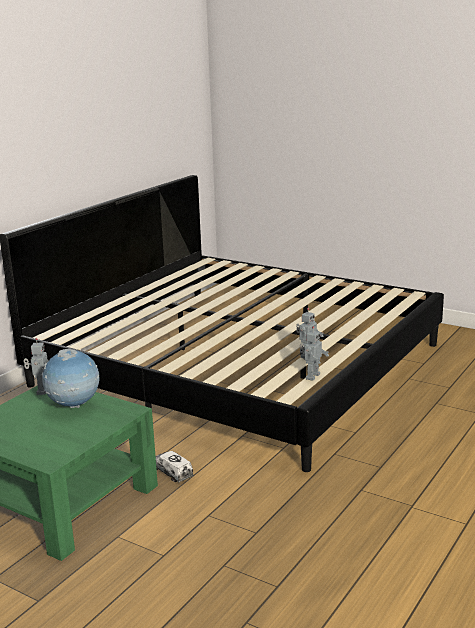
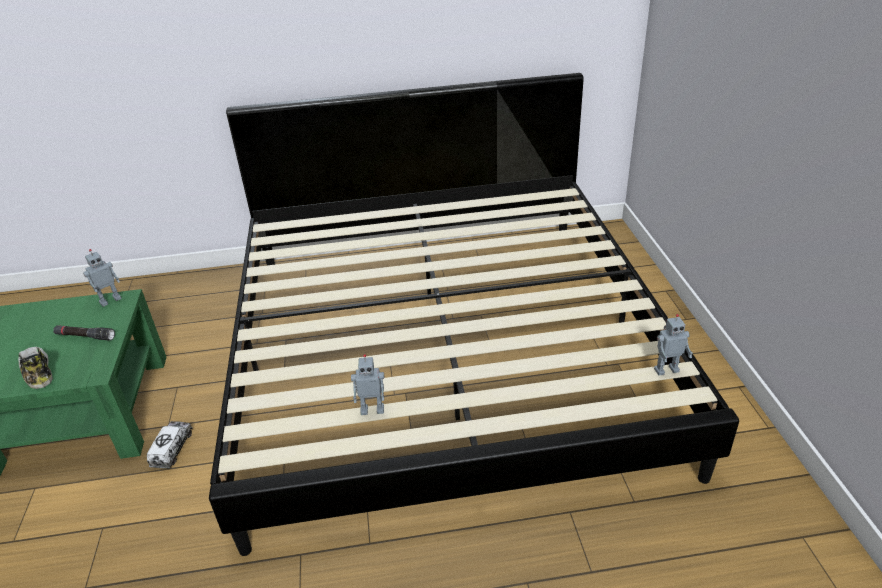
camera: 50 degrees right, 15 degrees up
(74, 406) = (85, 336): globe -> black flashlight
(87, 429) = (37, 373): none -> shoe
(312, 376) = (313, 447): toy robot -> toy robot (666, 369)

